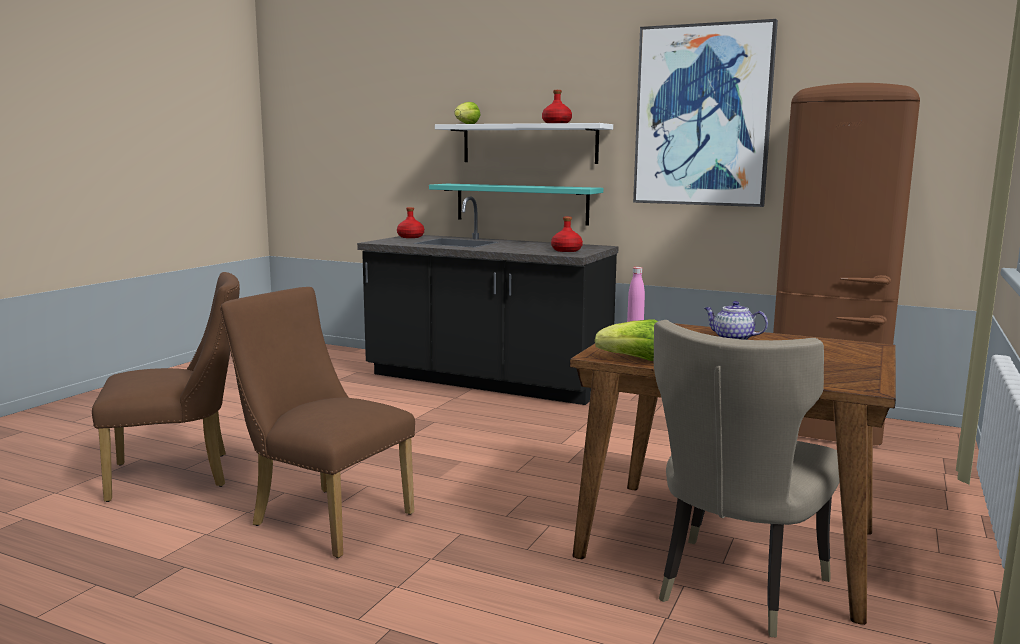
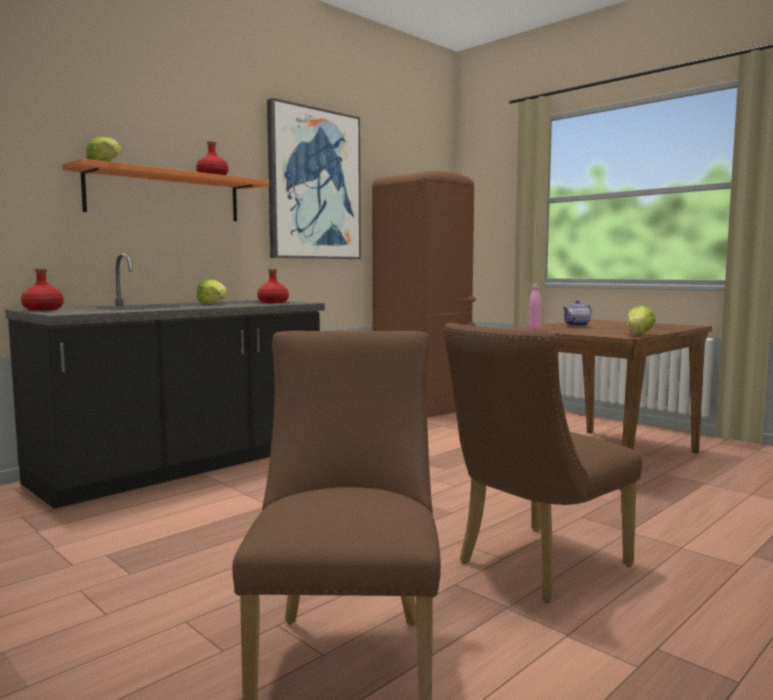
camera: 70 degrees left, 5 degrees down
(514, 246) = (213, 304): none -> lettuce
(521, 203) = (159, 262): turquoise shelf -> none
(529, 144) = (165, 196): white shelf -> orange shelf
(734, 589) = (665, 465): beige chair -> none

